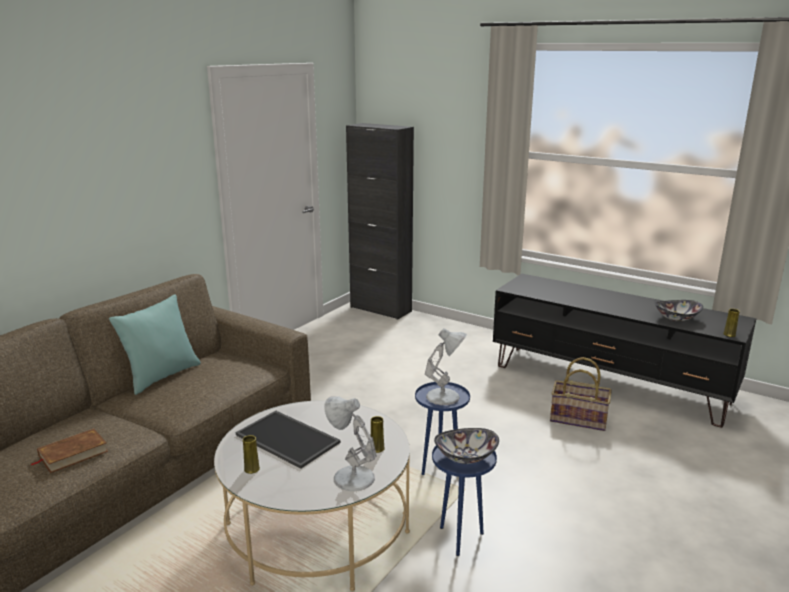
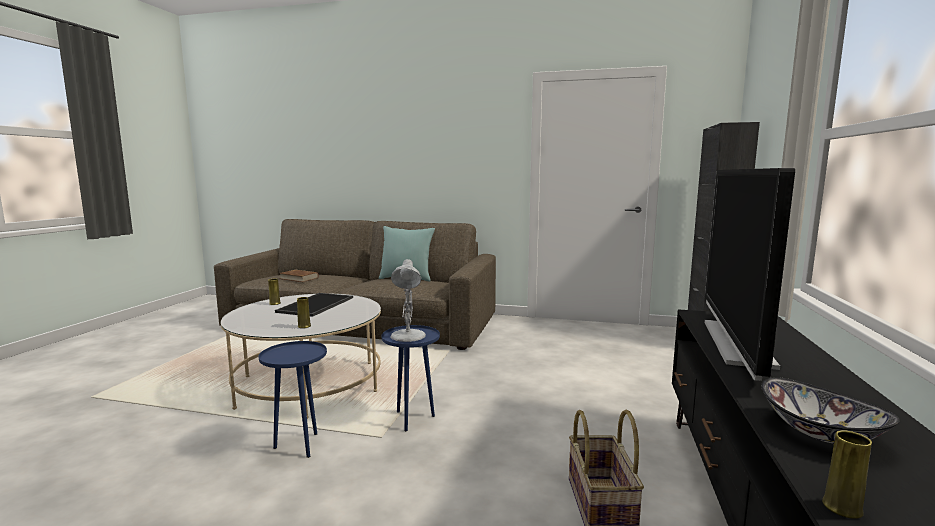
camera: 70 degrees right, 10 degrees down
(351, 478) = (260, 325): white table lamp -> none
(466, 458) = (291, 355): bowl -> none
(568, 297) = (736, 343): none -> television

